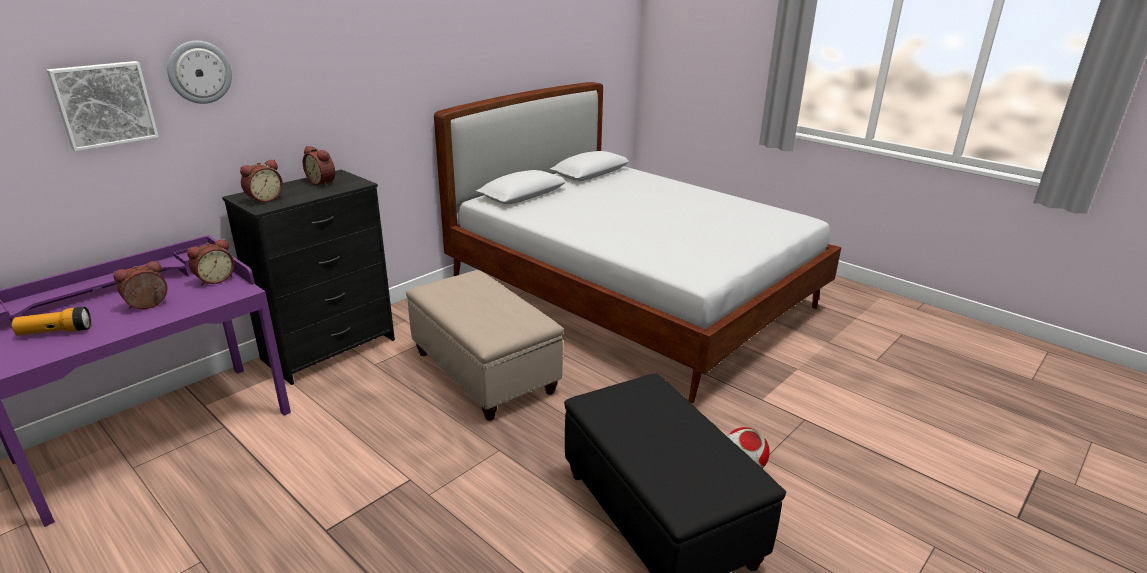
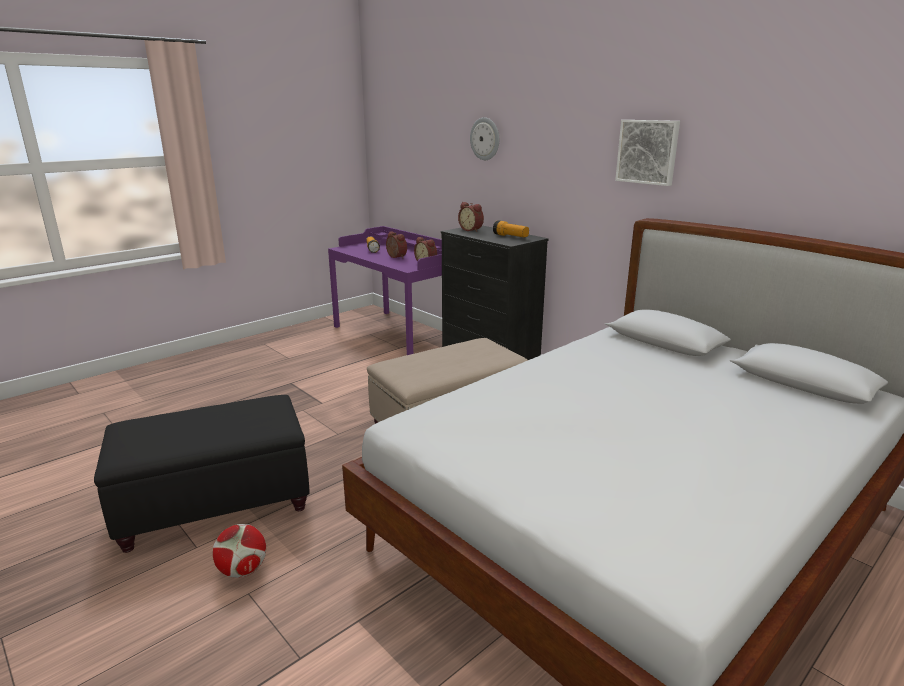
camera: 95 degrees right, 5 degrees down
(104, 104) = (445, 149): picture -> picture (648, 152)
(323, 182) = (510, 236): alarm clock -> flashlight

